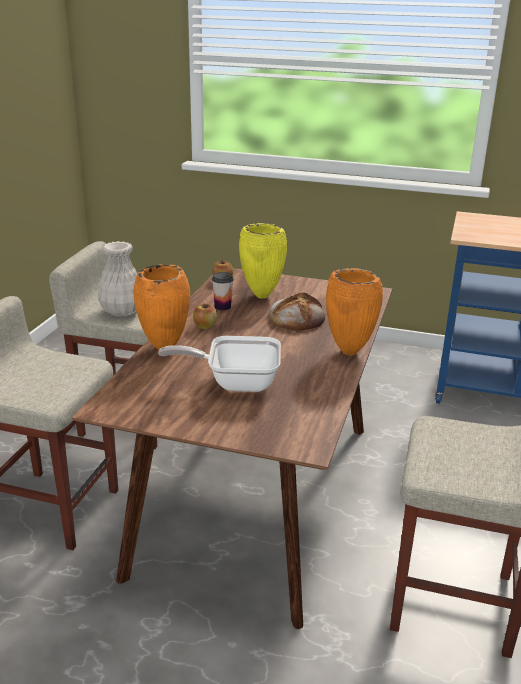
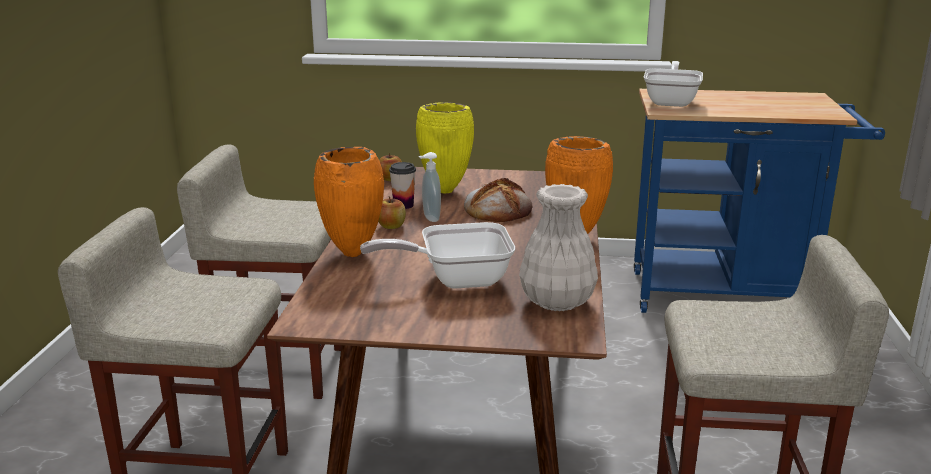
camera: 10 degrees left, 5 degrees down
(122, 311) = (270, 225): white vase -> white vase (557, 302)
(238, 321) = (429, 218): none -> soap dispenser
(478, 227) = (672, 101): none -> frying pan

